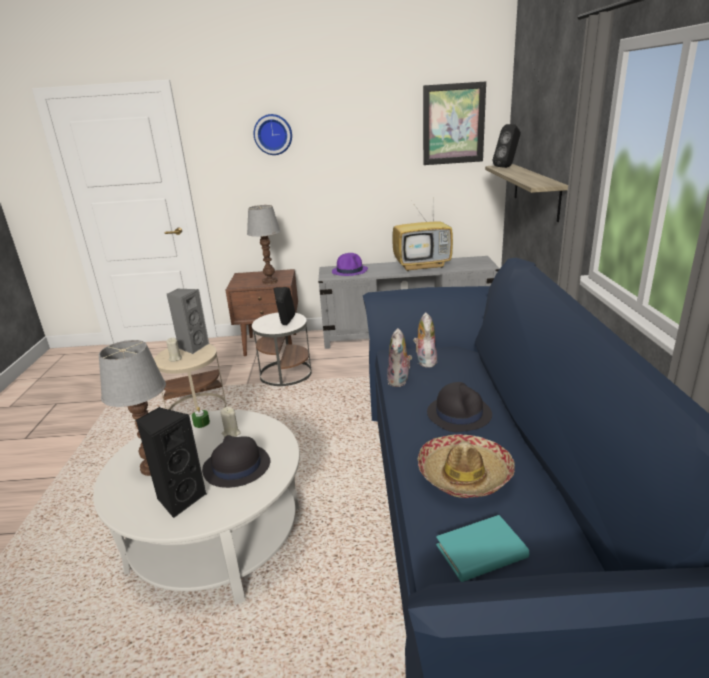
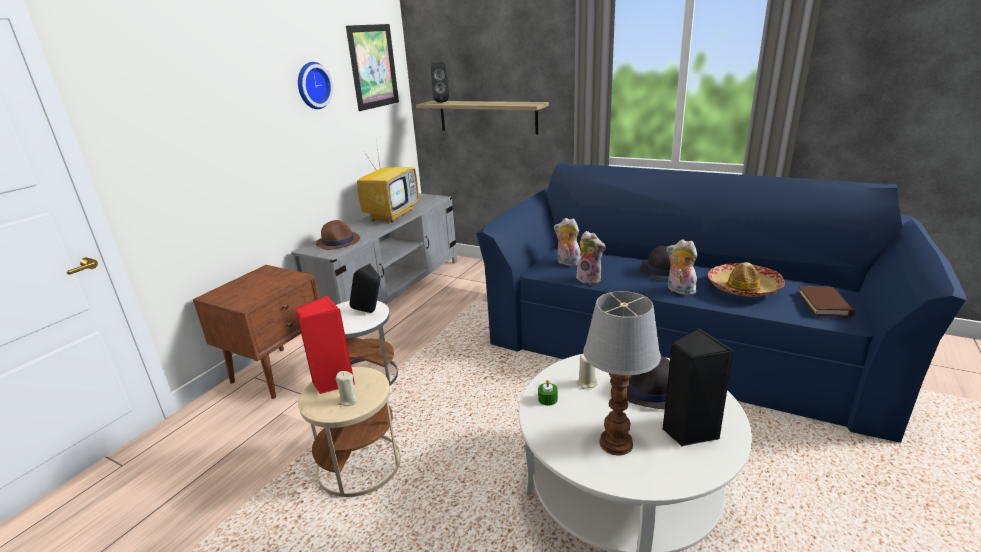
camera: 60 degrees left, 0 degrees up
(193, 347) = (333, 382): grey speaker -> red speaker
(270, 281) = (279, 283): table lamp -> none
(273, 134) = (207, 87): wall clock -> wall clock (312, 85)
(350, 271) = (338, 241): purple hat -> brown hat
(416, 433) = (679, 290): none -> plush toy
(481, 552) = (824, 304): turquoise book -> brown book

